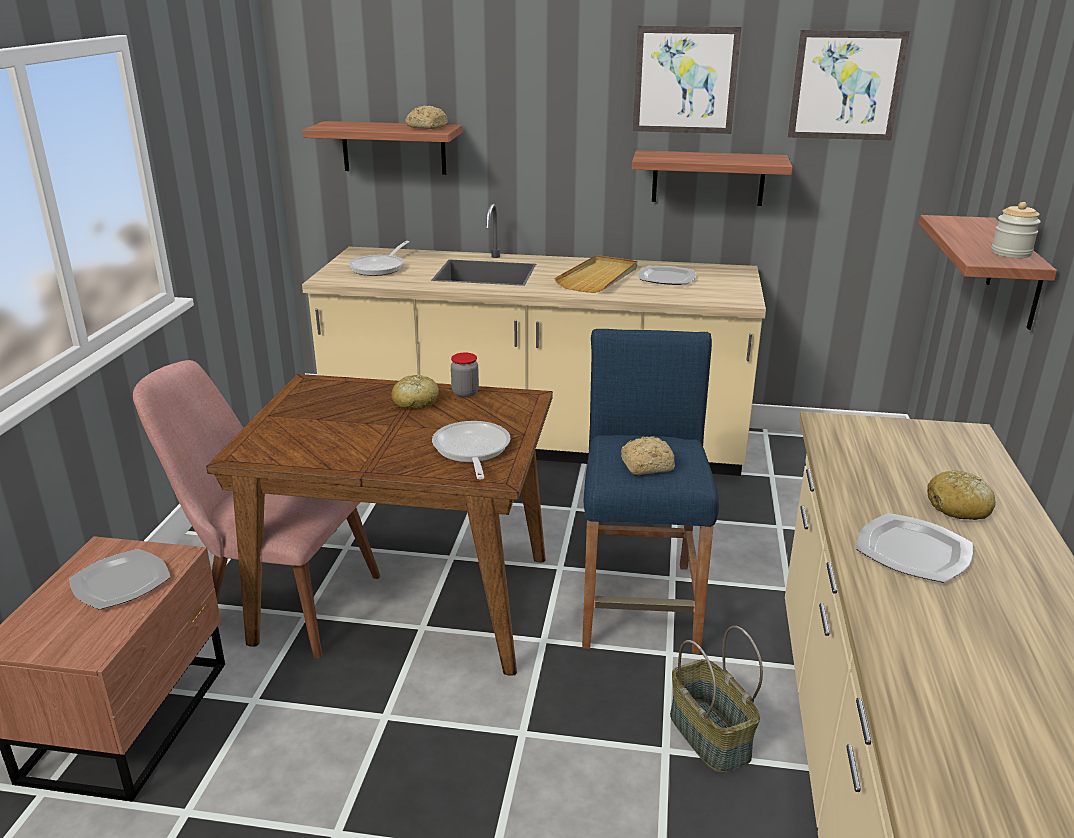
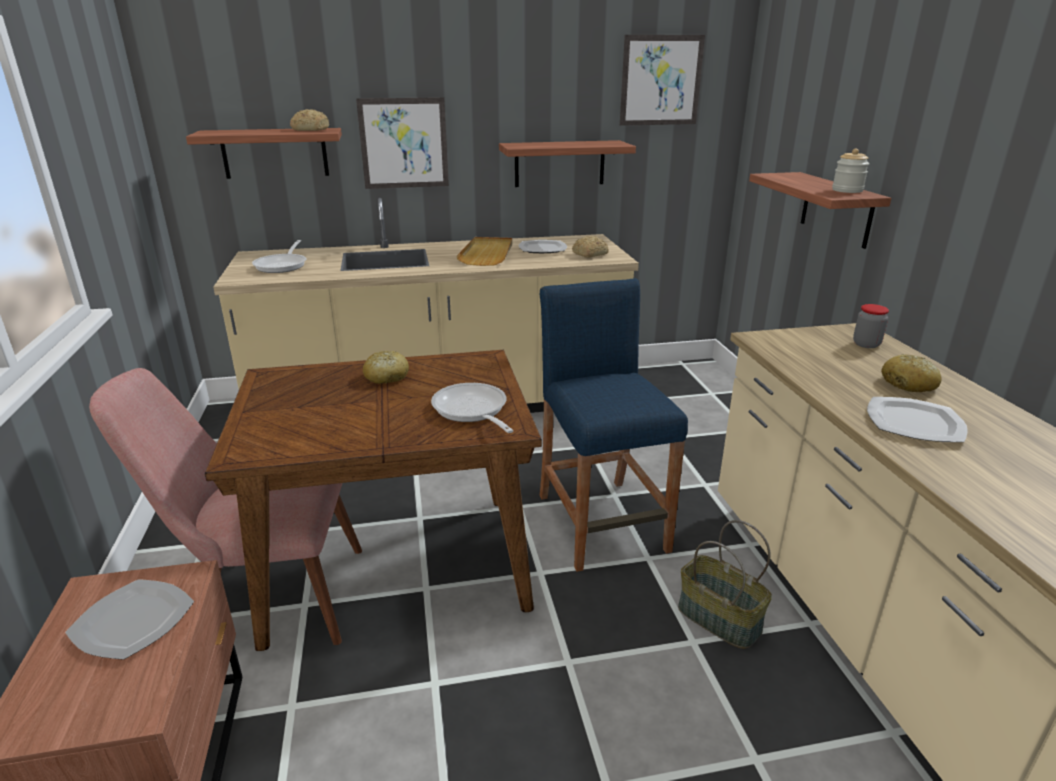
camera: 20 degrees left, 0 degrees up
(465, 393) = (427, 362): jar -> jar (866, 344)
(645, 466) = (617, 399): bread -> bread (589, 254)
(685, 80) = (536, 80): picture -> picture (404, 143)

